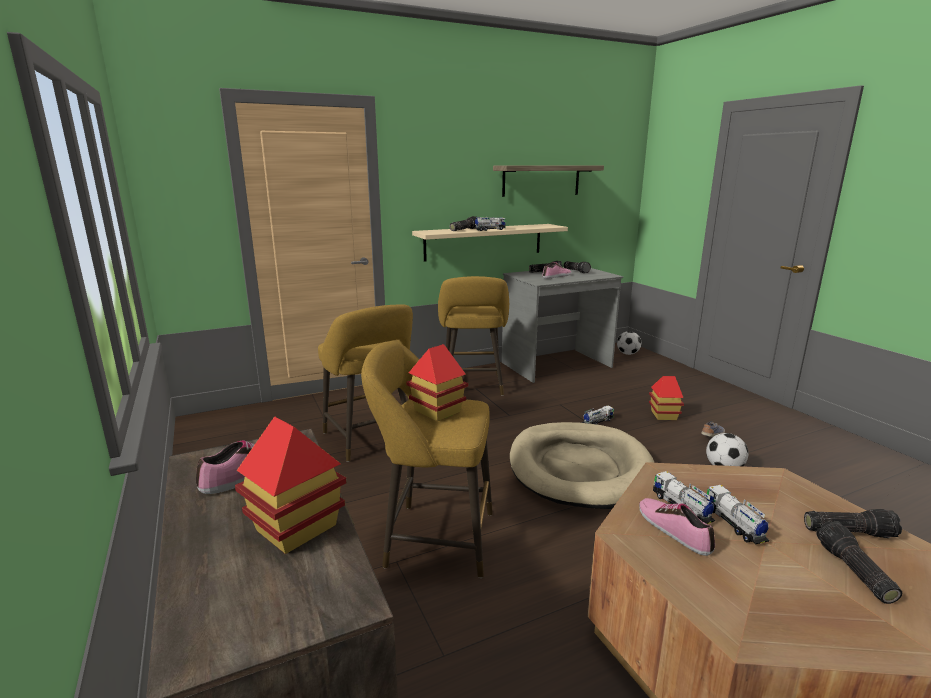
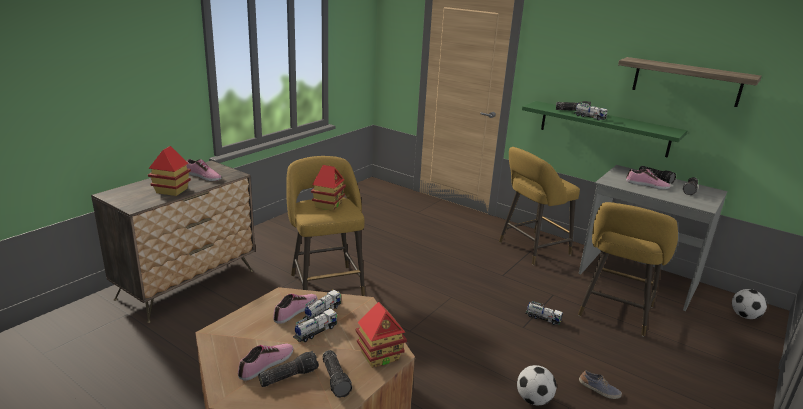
camera: 60 degrees right, 5 degrees up
(371, 440) = (407, 235): yellow stool -> yellow stool (614, 313)
(484, 242) = (603, 128): beige shelf -> green shelf
(579, 468) = (453, 321): beige dog bed -> none
(663, 415) = (606, 355): toy house -> toy house (380, 356)
(828, 587) = (267, 364): none -> shoe

